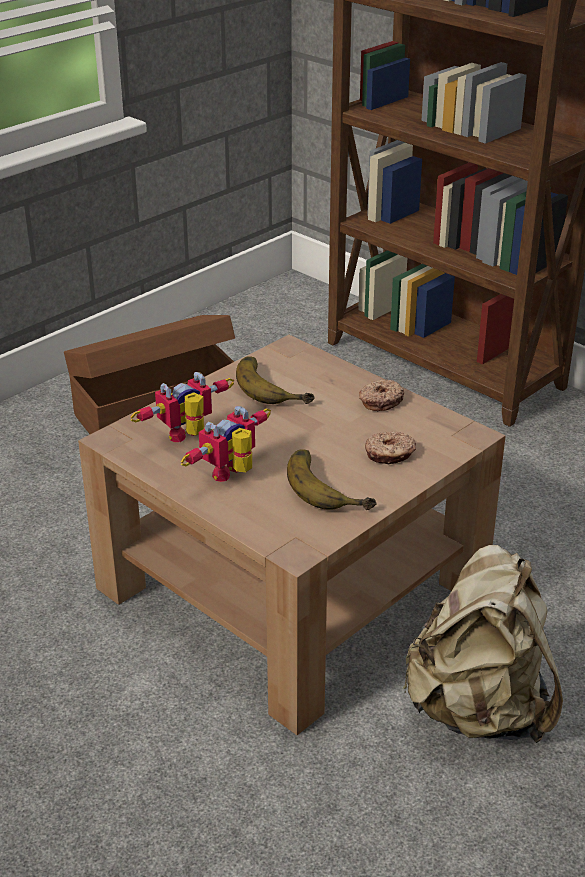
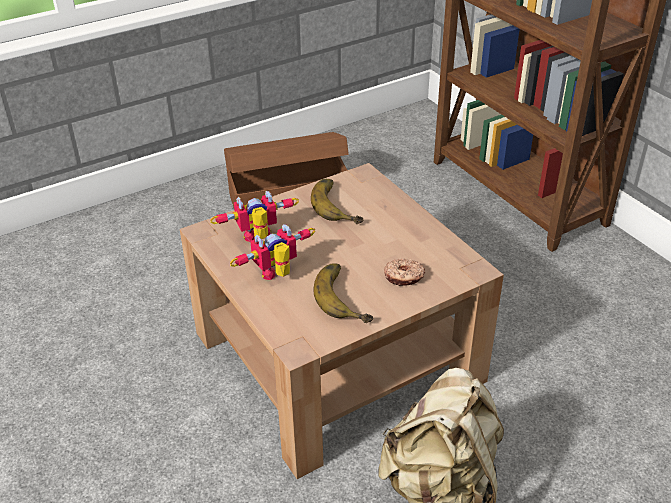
camera: 15 degrees right, 5 degrees up
(380, 401) = (415, 229): donut -> none

